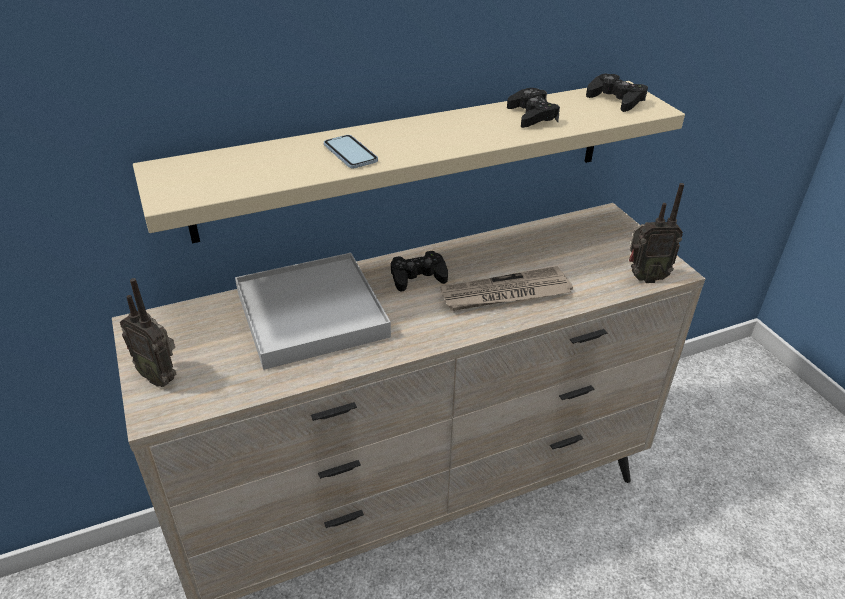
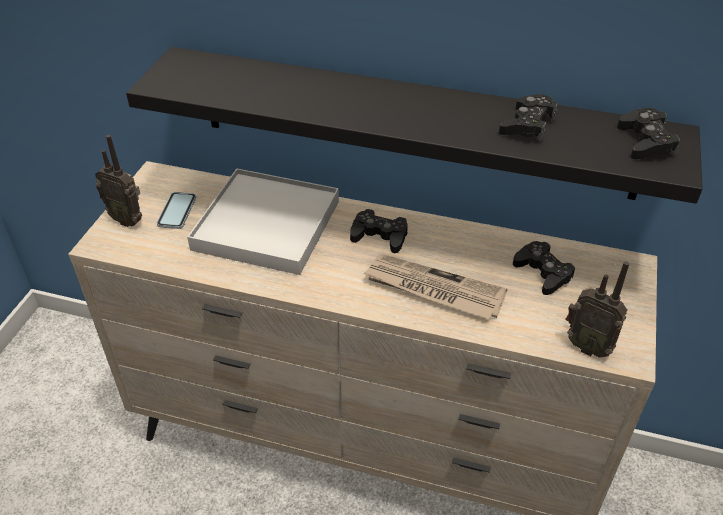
camera: 40 degrees right, 5 degrees up
(160, 377) = (128, 219): radio -> radio turned 45 degrees counterclockwise
(350, 153) = (319, 99): phone -> phone (177, 212)
(409, 158) = (413, 123): beige shelf -> black shelf
(561, 246) = (542, 273): none -> black game controller

